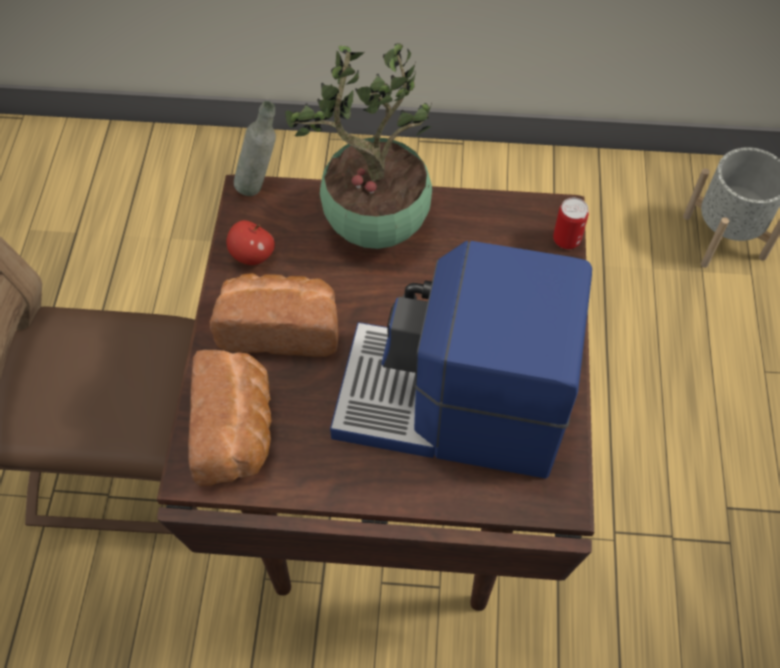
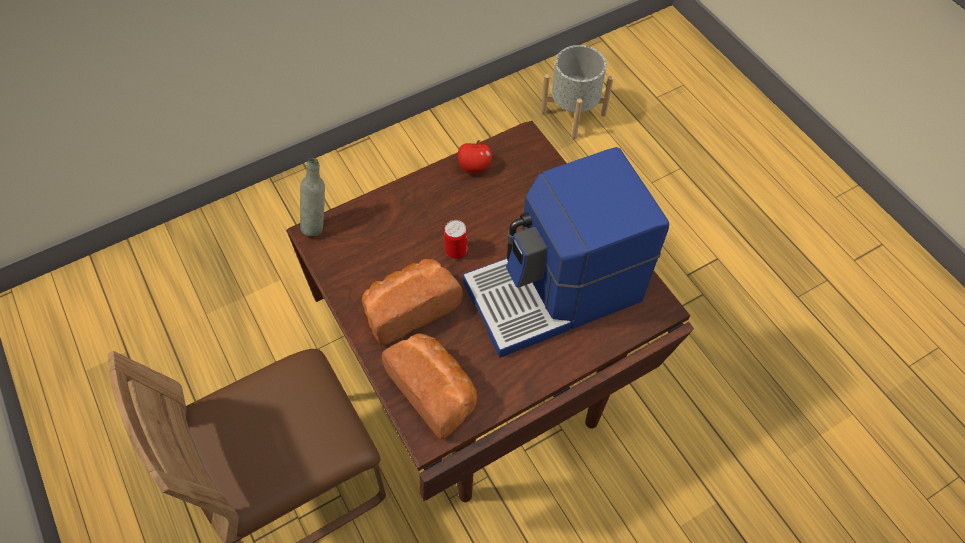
camera: 35 degrees left, 0 degrees up
(252, 255) = (352, 273): apple -> apple (474, 167)
(374, 227) = (418, 210): potted plant -> none
(566, 240) = (543, 152): can -> can (456, 251)

